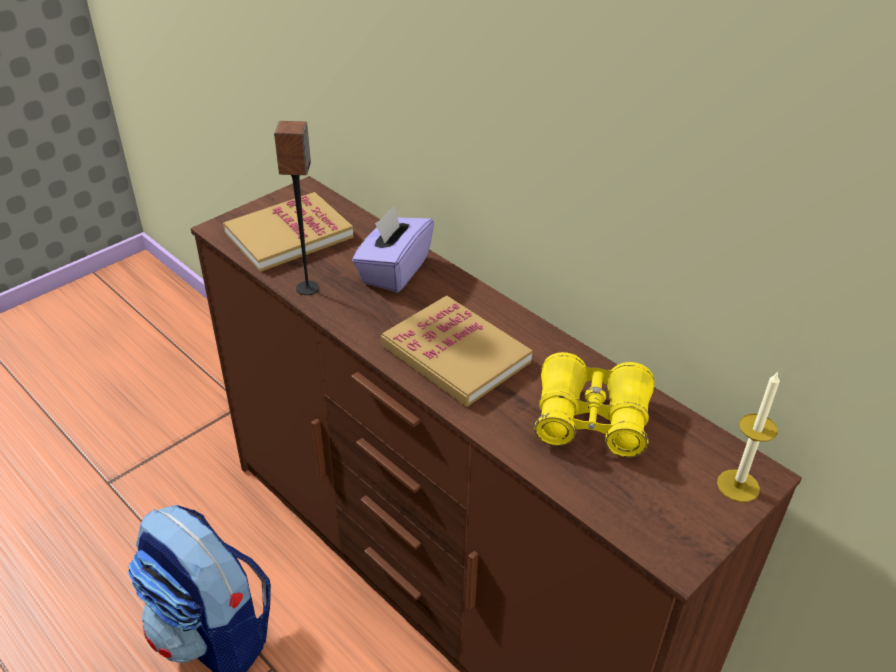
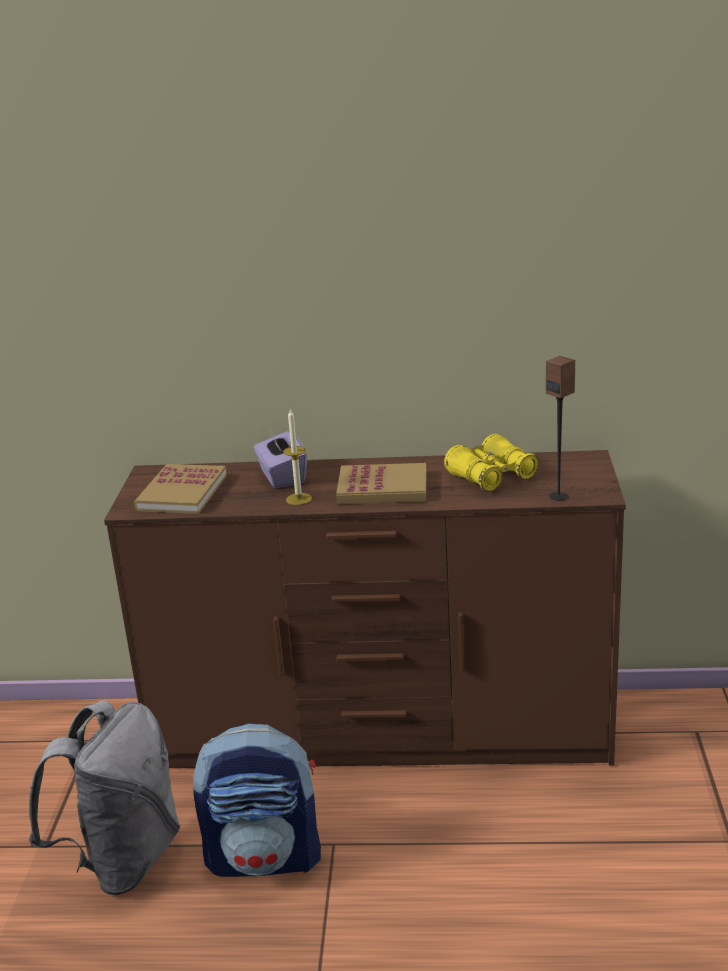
camera: 40 degrees left, 15 degrees down
(131, 541) = (123, 860): none -> grey backpack
(308, 288) = (245, 505): speaker -> speaker (559, 496)
(738, 485) = (588, 464): candle -> candle (298, 499)

